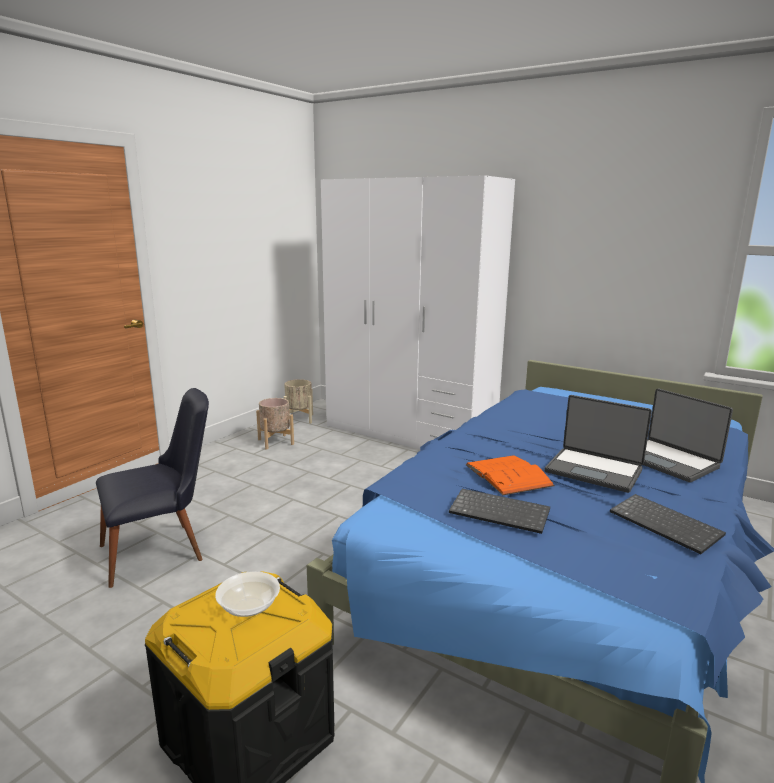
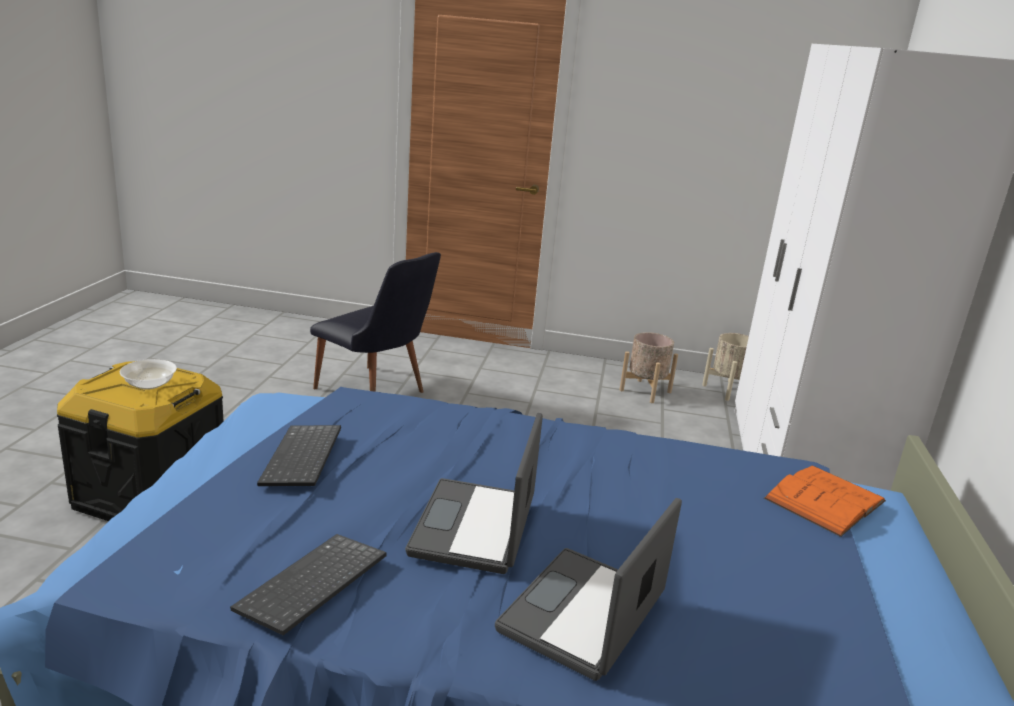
camera: 65 degrees right, 5 degrees up
(508, 475) = (415, 459): orange book -> orange book (825, 500)

